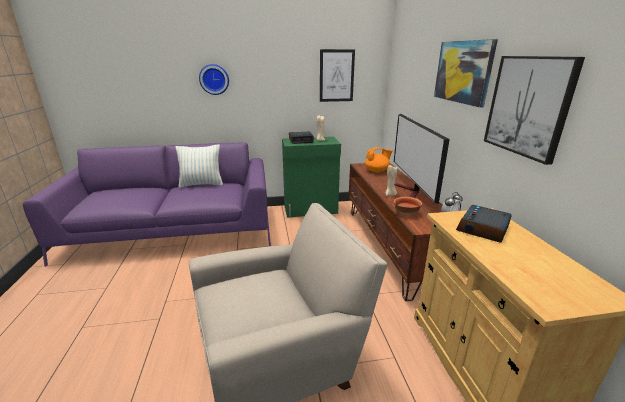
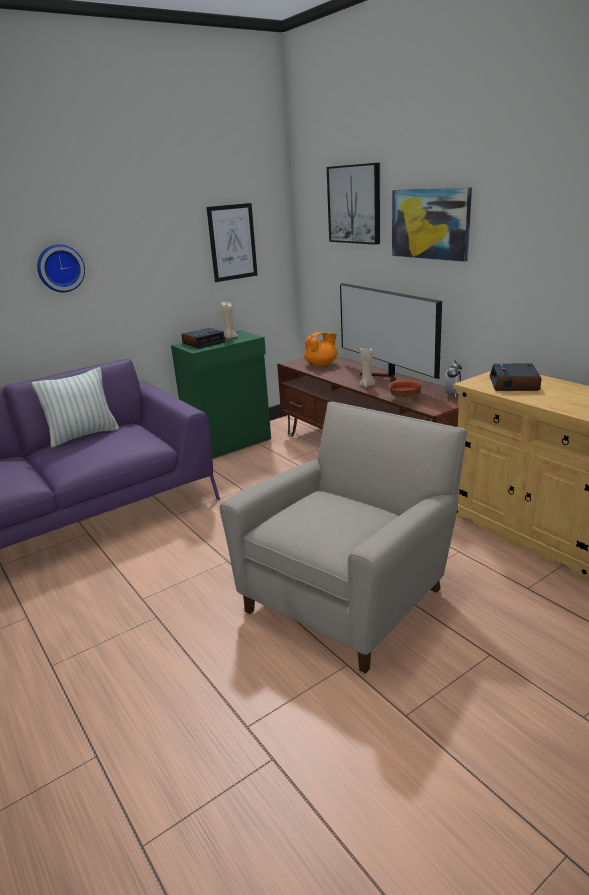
camera: 25 degrees left, 0 degrees up
(528, 106) = (522, 254): picture -> picture (354, 204)

